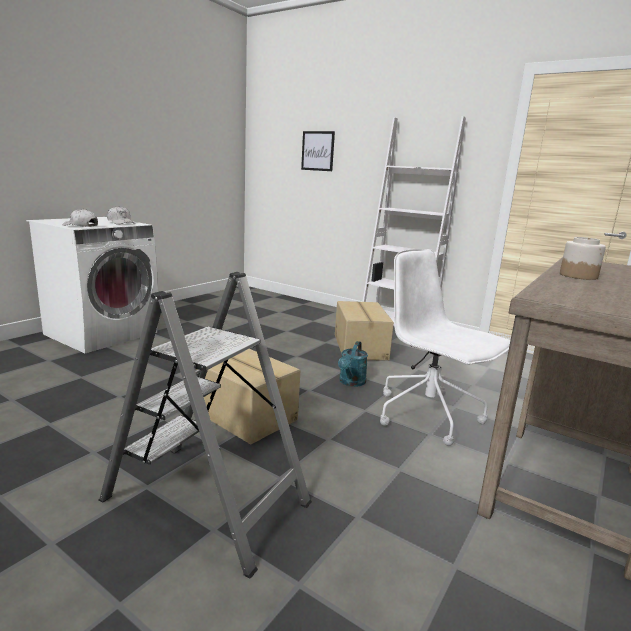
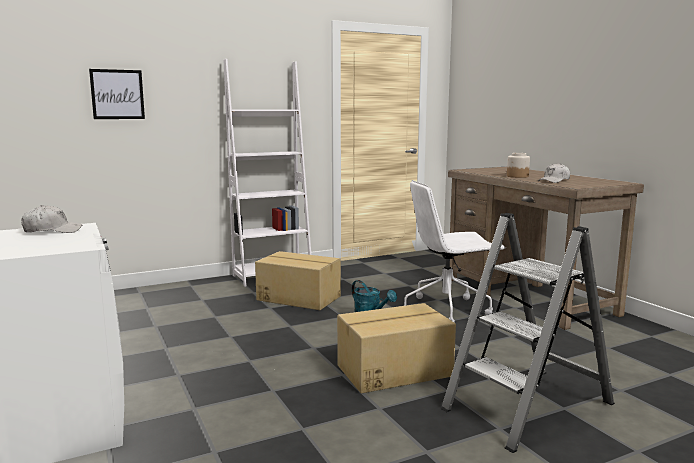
camera: 60 degrees left, 5 degrees down
(81, 226) = (68, 245): white cap -> white cap (554, 181)

